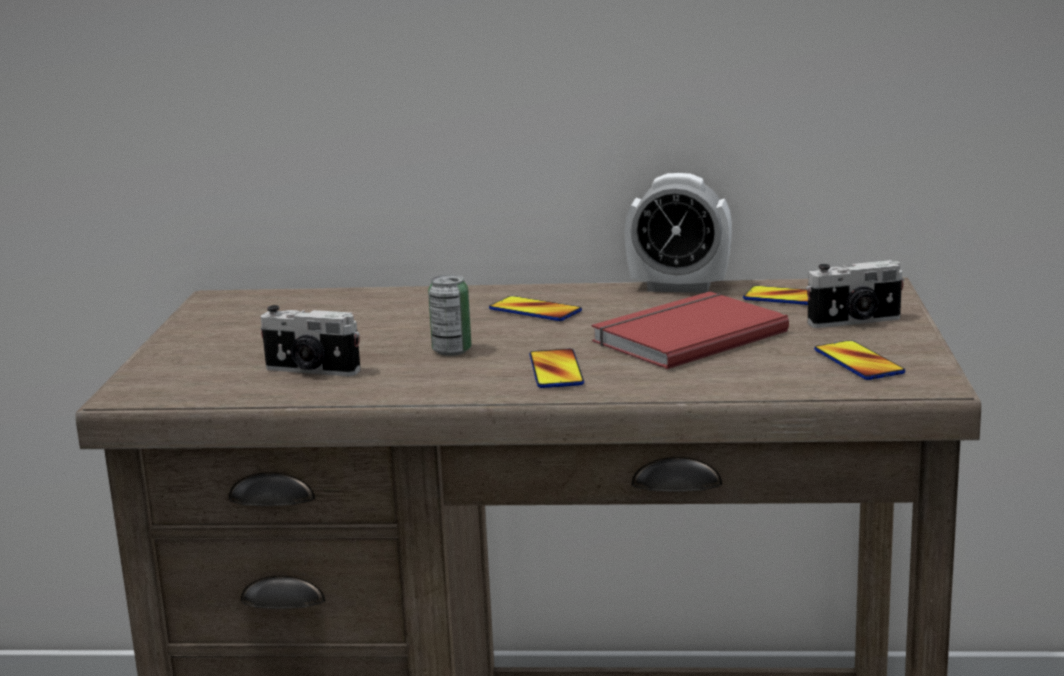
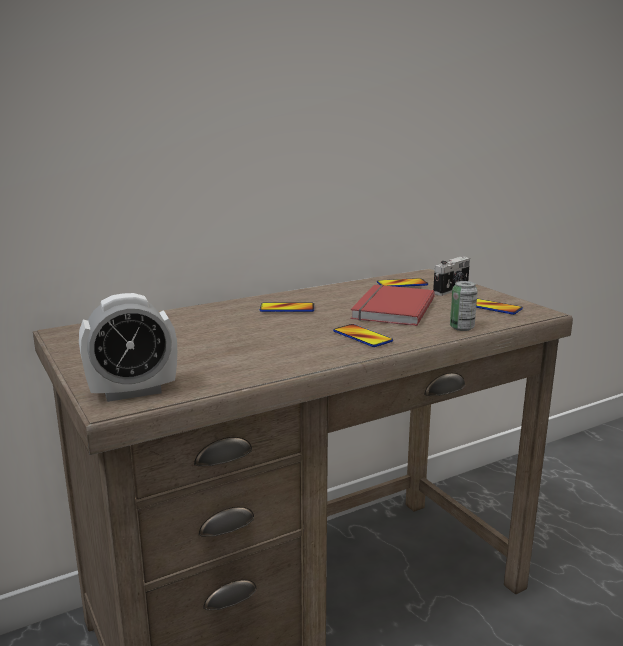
camera: 35 degrees left, 0 degrees up
(311, 370) = (217, 364): camera -> none
(452, 350) = (282, 337): can -> can (461, 328)
(679, 287) = (338, 286): alarm clock -> alarm clock (132, 392)

